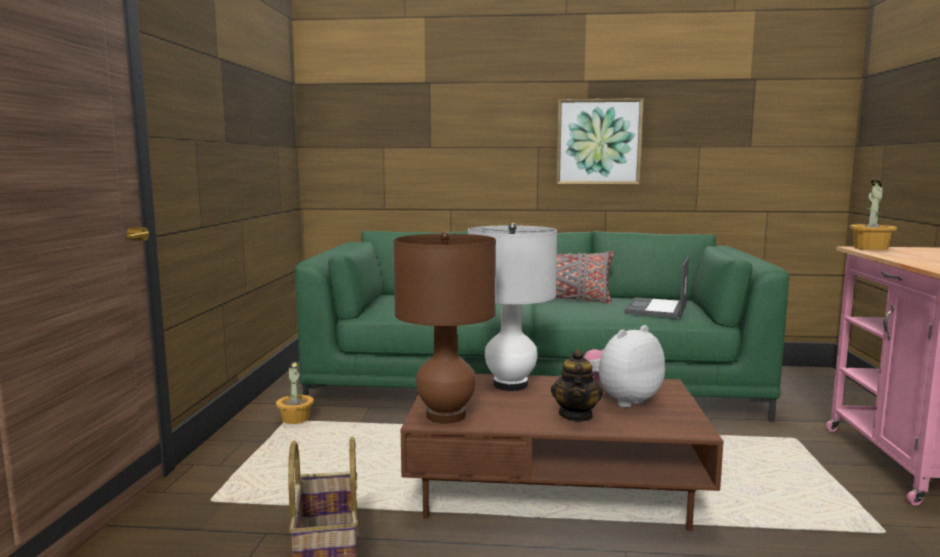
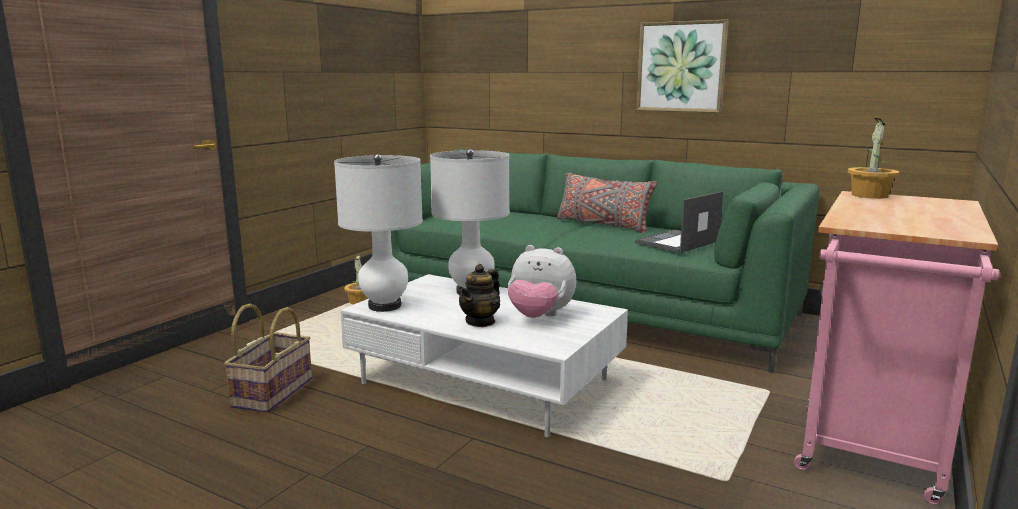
camera: 25 degrees right, 5 degrees up
(446, 415) = (385, 306): brown table lamp -> white table lamp
(554, 484) = (487, 381): brown coffee table -> white coffee table
(622, 400) = (539, 317): plush toy -> plush toy turned 150 degrees counterclockwise

